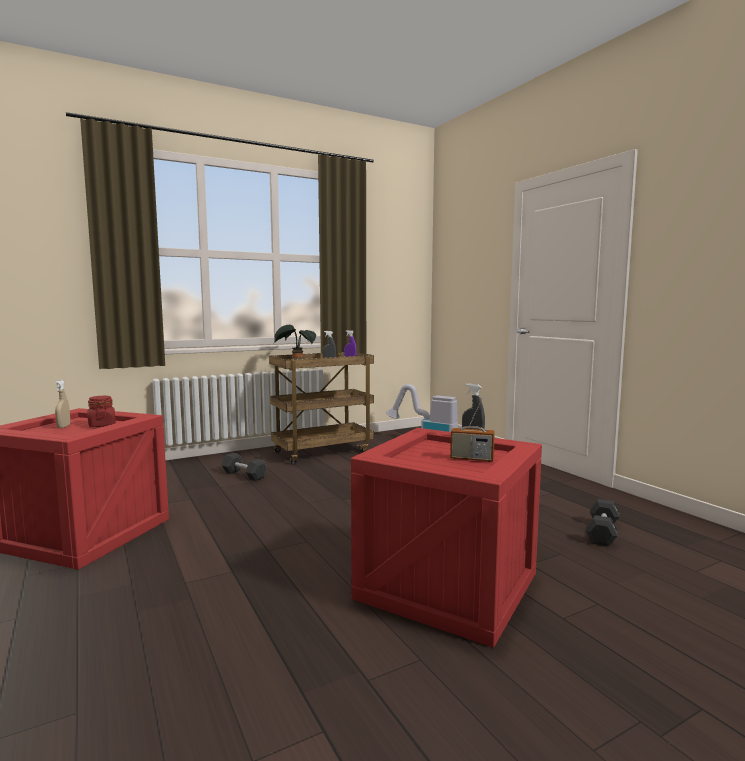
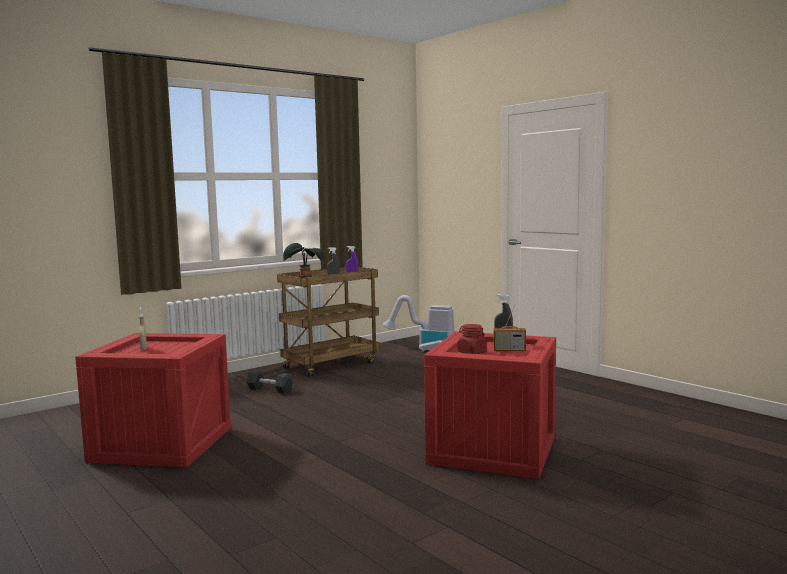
camera: 10 degrees left, 0 degrees up
(102, 425) = (176, 345): red jar -> red jar (471, 352)
(602, 532) = (597, 408): black dumbbell -> none

